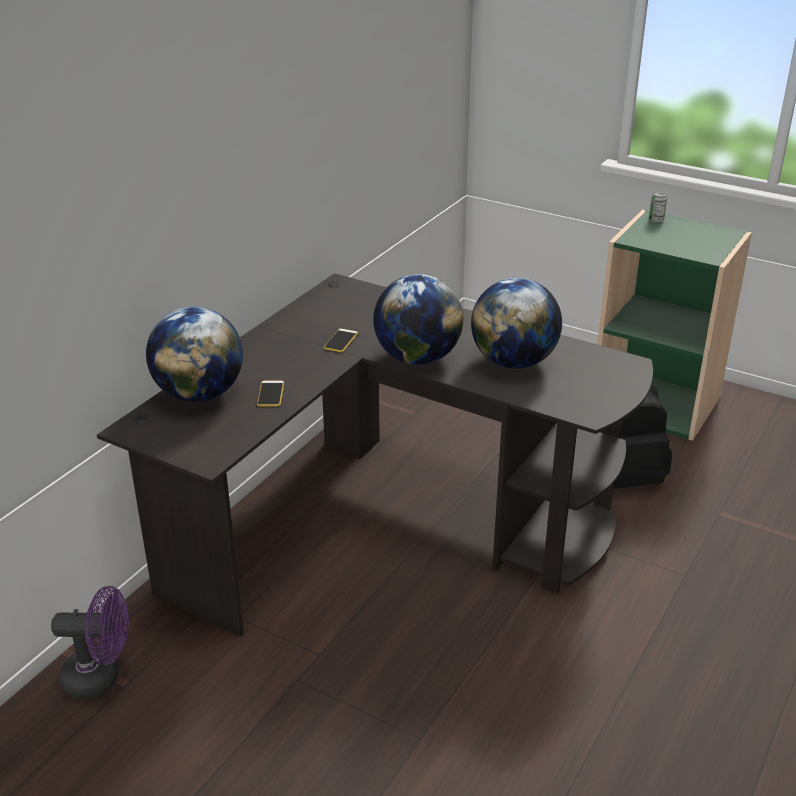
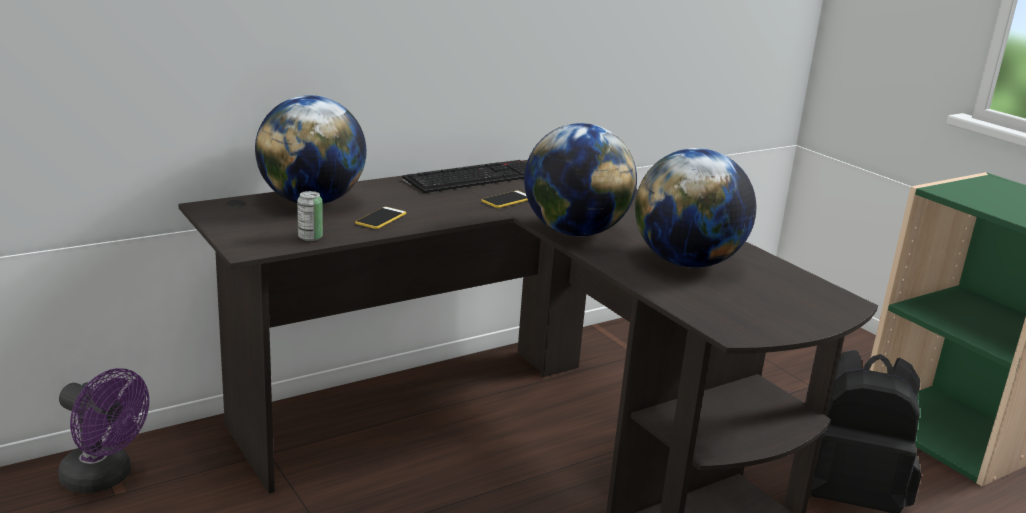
camera: 25 degrees right, 10 degrees down
(292, 323) = (474, 176): none -> keyboard
(656, 220) = (994, 183): can -> can (310, 237)

